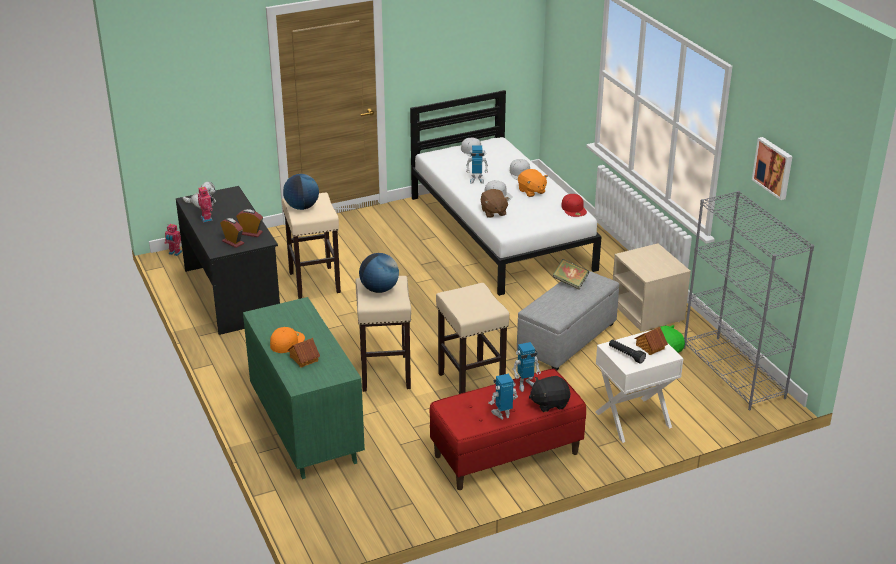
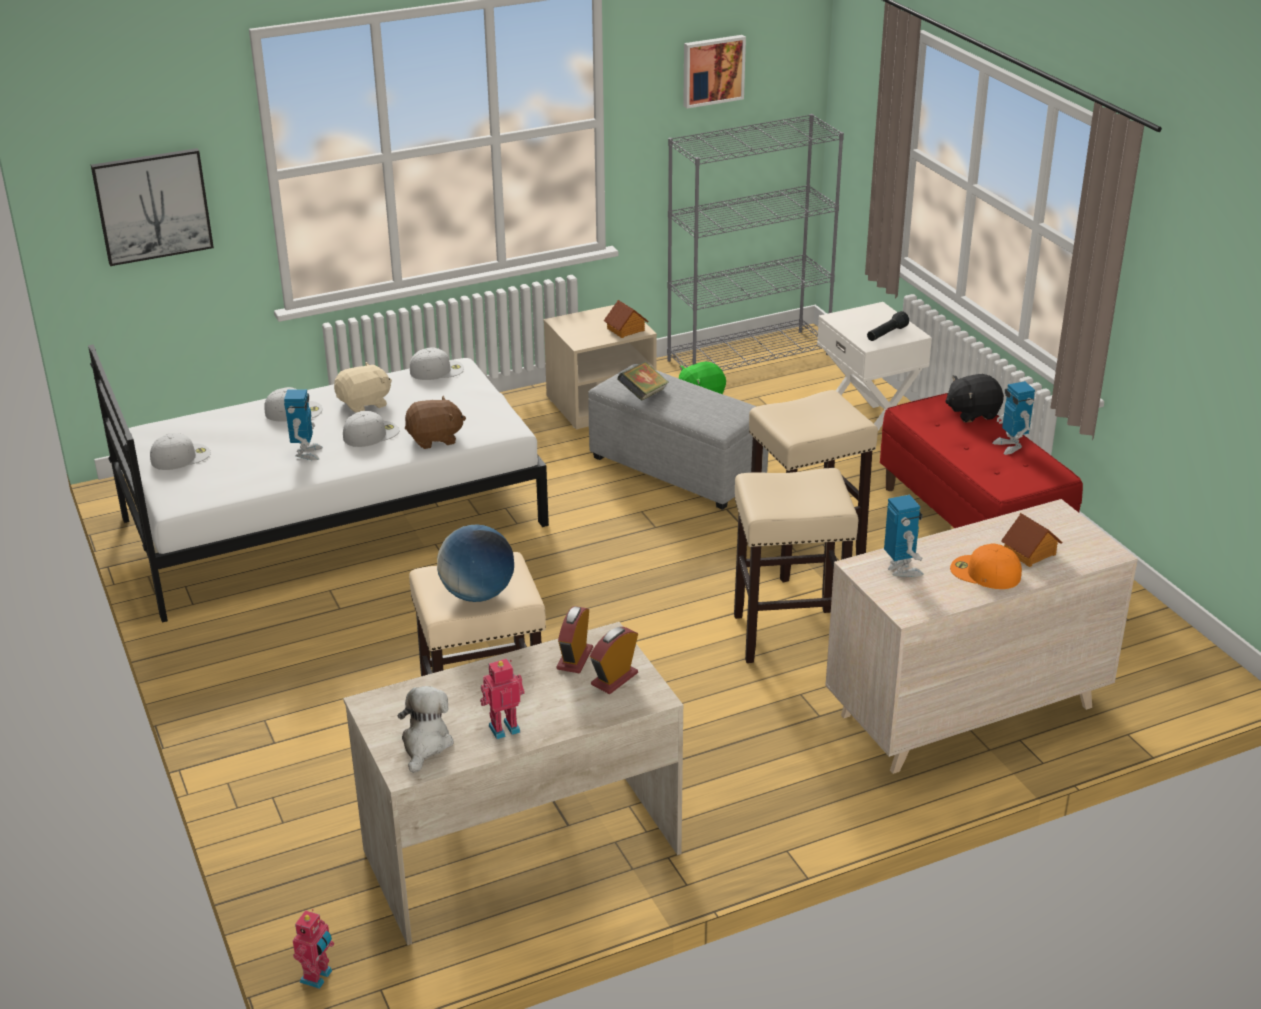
camera: 90 degrees left, 0 degrees up
(233, 294) = (521, 850): black desk -> beige desk
(306, 430) = (965, 712): green dresser -> beige dresser
(379, 289) = (790, 496): globe -> none
(526, 384) = (934, 428): toy robot -> toy robot (901, 570)
(531, 191) = (364, 404): orange plush toy -> beige plush toy
(549, 403) = (972, 413): black plush toy -> black plush toy turned 90 degrees clockwise
(568, 54) = (152, 206): none -> picture
(574, 209) = (437, 370): red cap -> white cap
(649, 347) = (863, 319): toy house -> toy house (626, 330)

